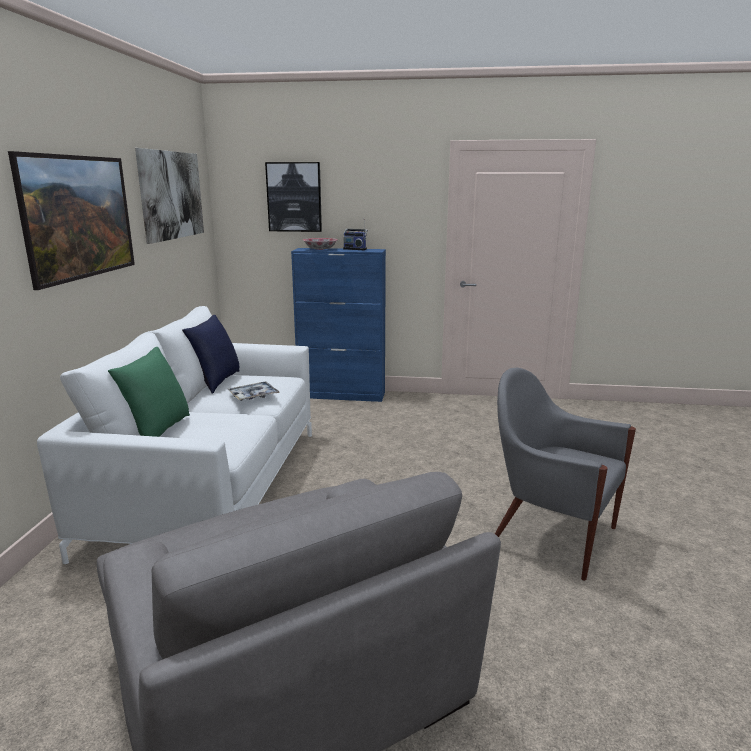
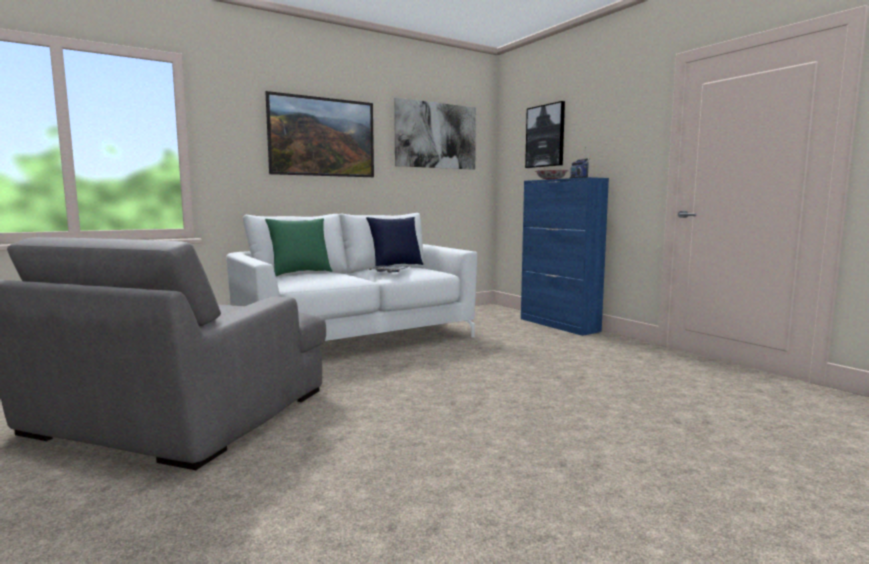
camera: 50 degrees right, 10 degrees down
(550, 535) = (488, 445): grey armchair -> none

